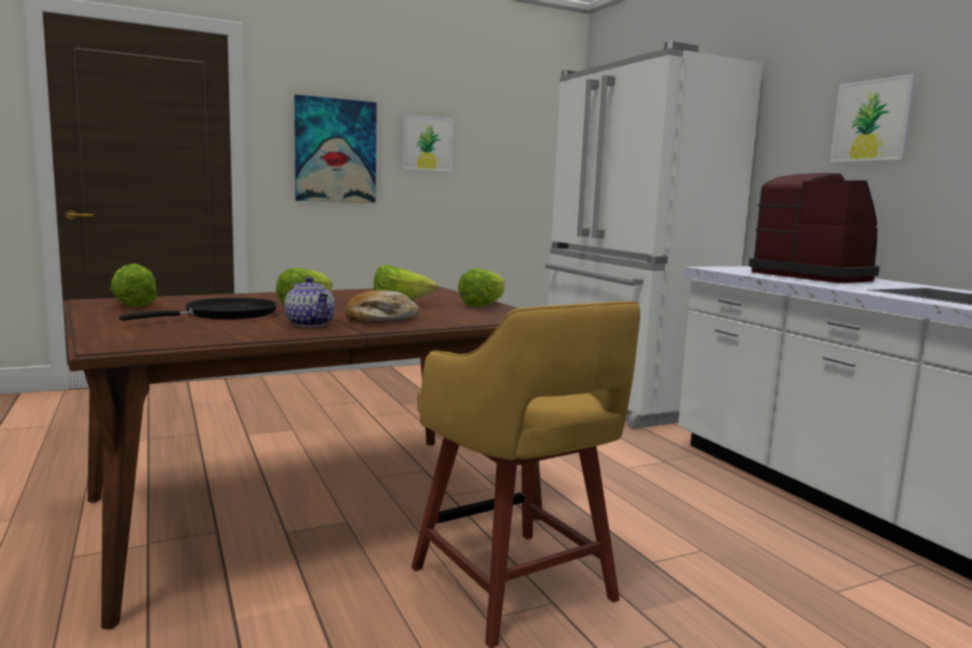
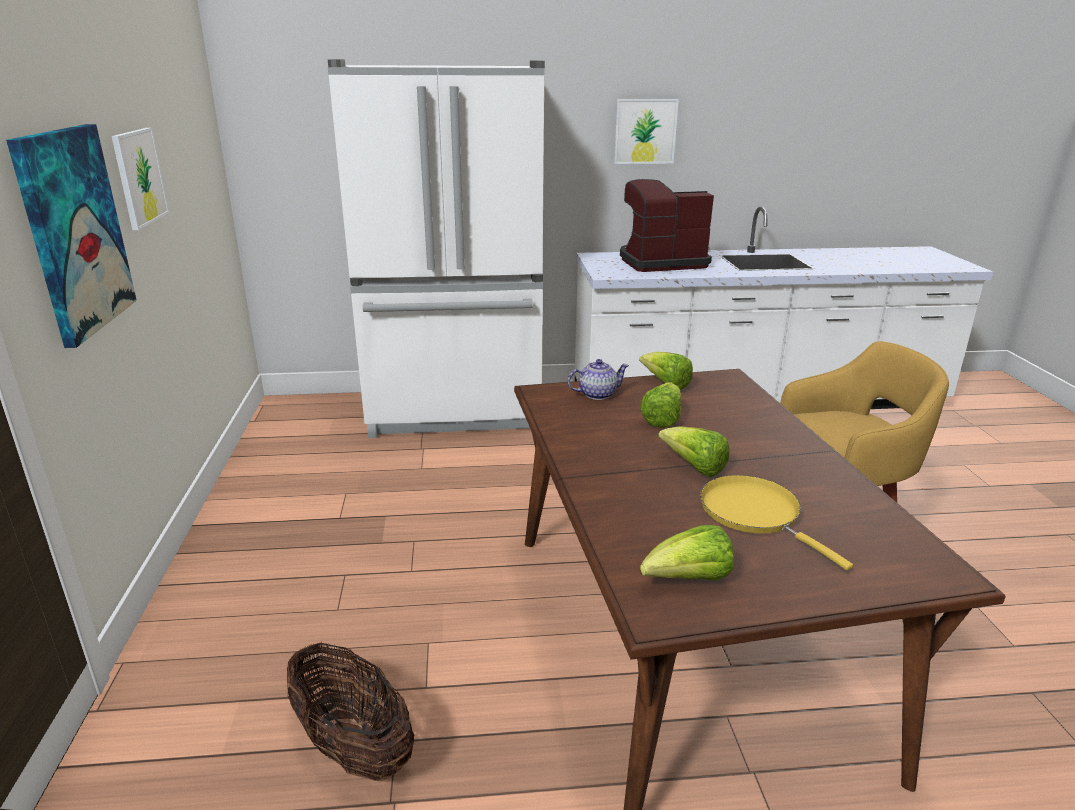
camera: 70 degrees left, 15 degrees up
(194, 425) = (353, 747): none -> basket
(225, 315) = (755, 514): black frying pan -> yellow frying pan
(310, 323) = (793, 471): teapot -> teapot (597, 394)
(381, 319) = (760, 437): bread -> none

